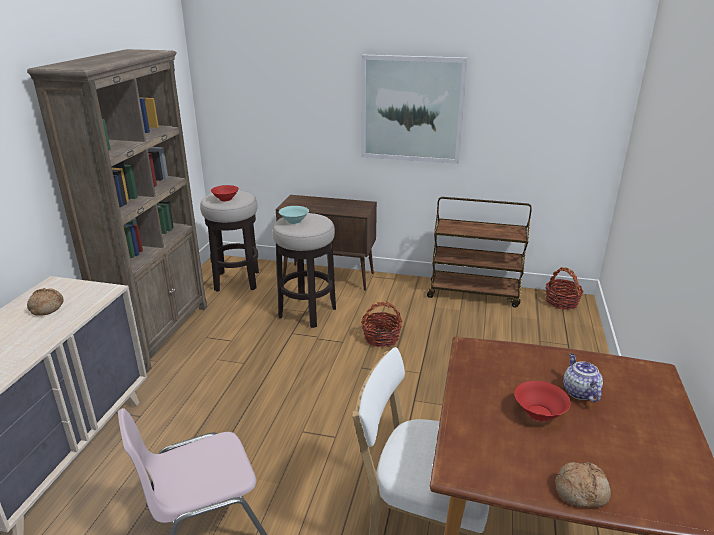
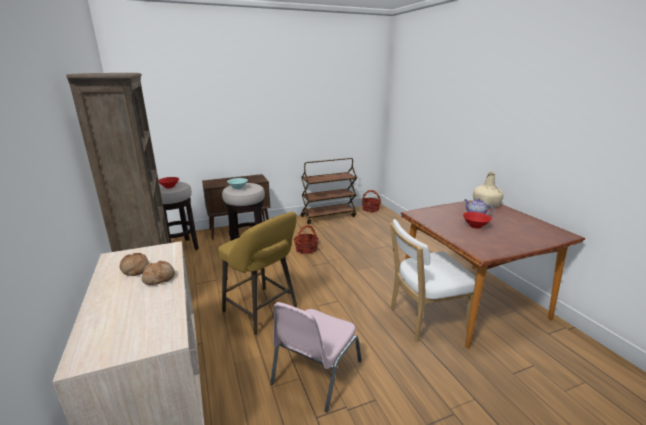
camera: 35 degrees left, 5 degrees down
(234, 408) = (263, 312): none -> yellow stool
(411, 109) = (278, 113): picture -> none
(581, 490) = (527, 243): bread -> bread (159, 278)
(643, 377) = (486, 204): none -> beige bottle

